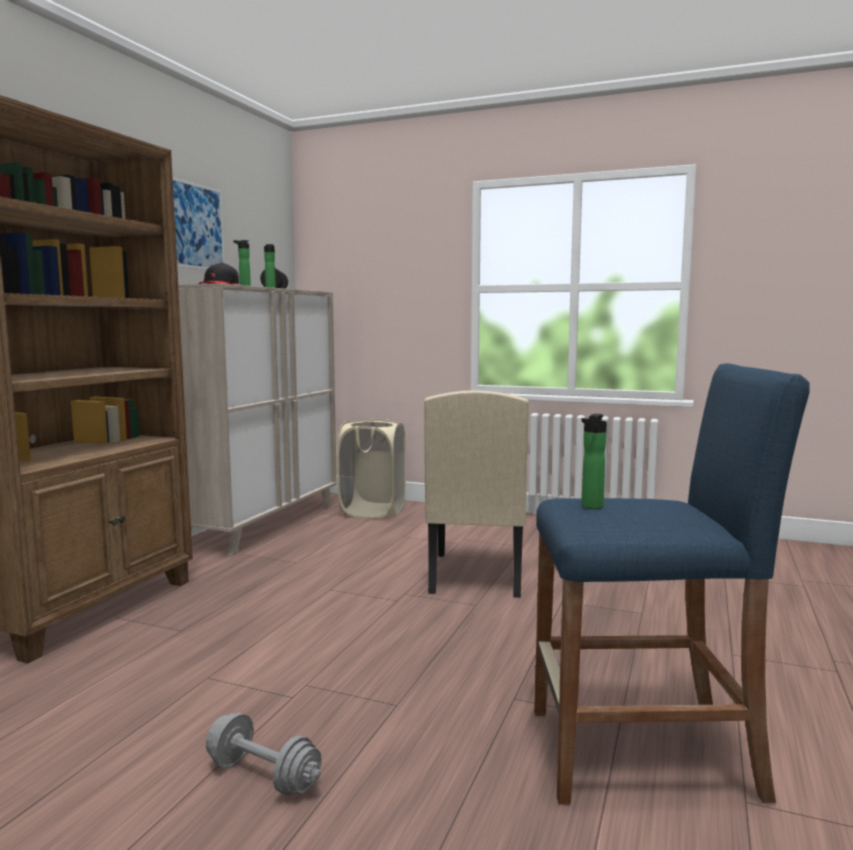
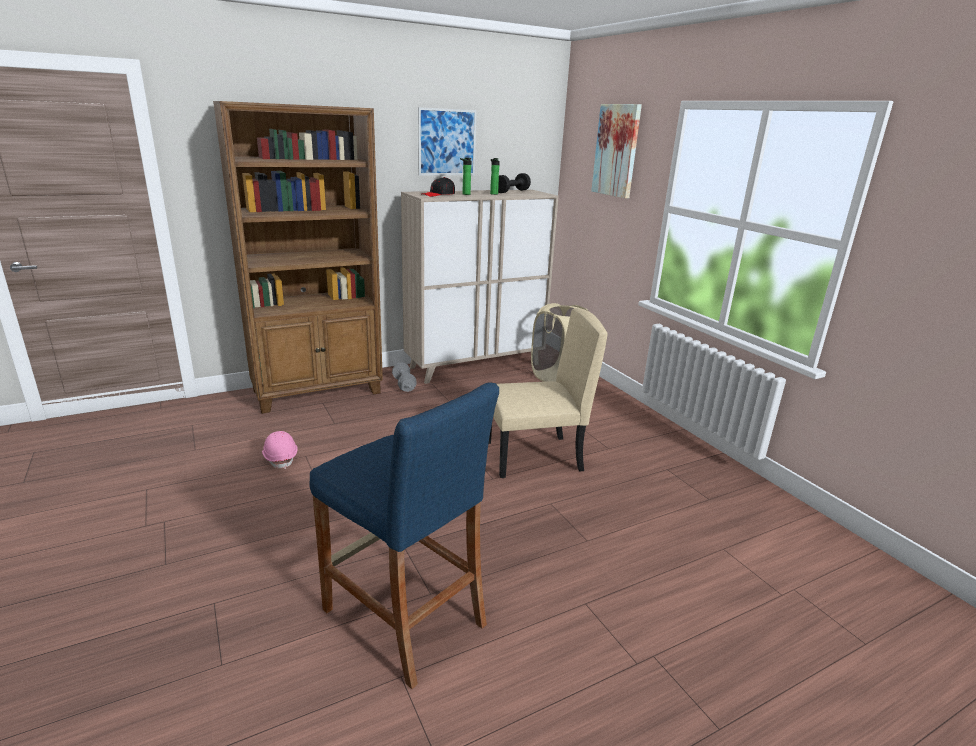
camera: 40 degrees right, 15 degrees up
(171, 695) = (281, 458): none -> pink hard hat
(263, 776) = (251, 517): grey dumbbell -> grey dumbbell (404, 385)
(388, 240) = (616, 150): none -> picture
(475, 574) = (533, 457): beige chair -> beige chair turned 150 degrees counterclockwise
(590, 507) = (375, 452): bottle -> none

